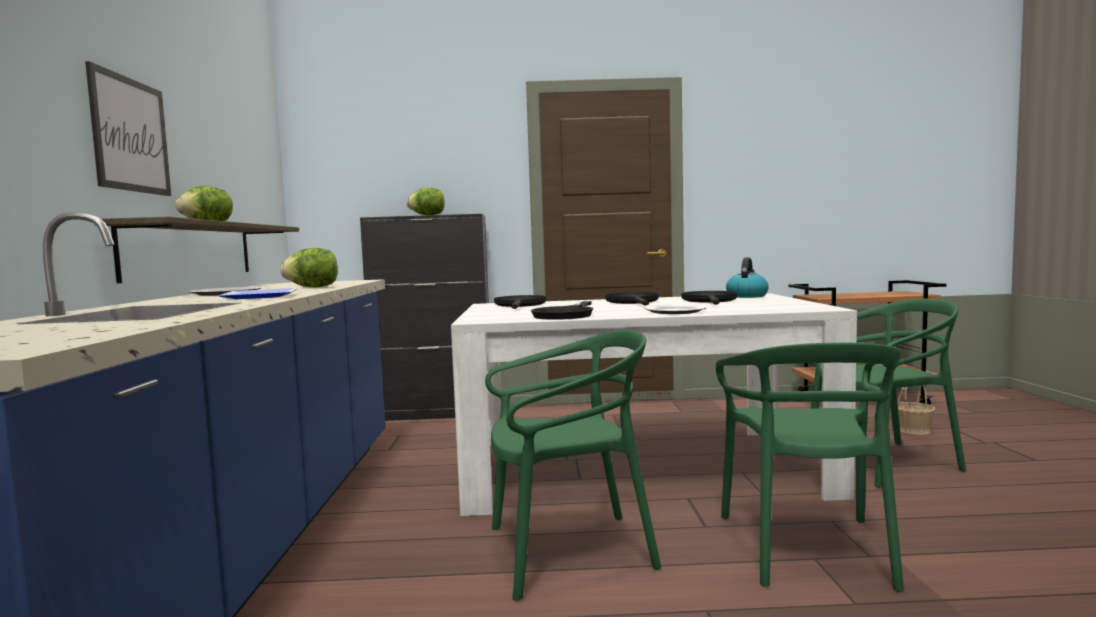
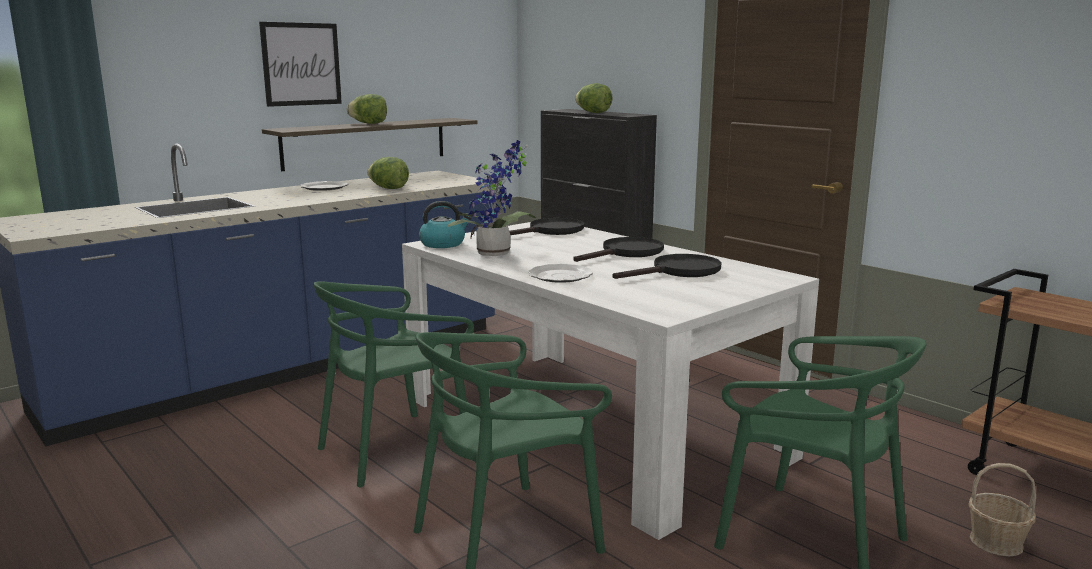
camera: 50 degrees right, 10 degrees up
(262, 297) = (298, 199): plate -> none
(566, 314) = (497, 254): black frying pan -> potted plant
(568, 551) = (395, 449): green chair -> green chair turned 105 degrees clockwise
(747, 296) = (759, 275): kettle -> kettle (443, 244)

